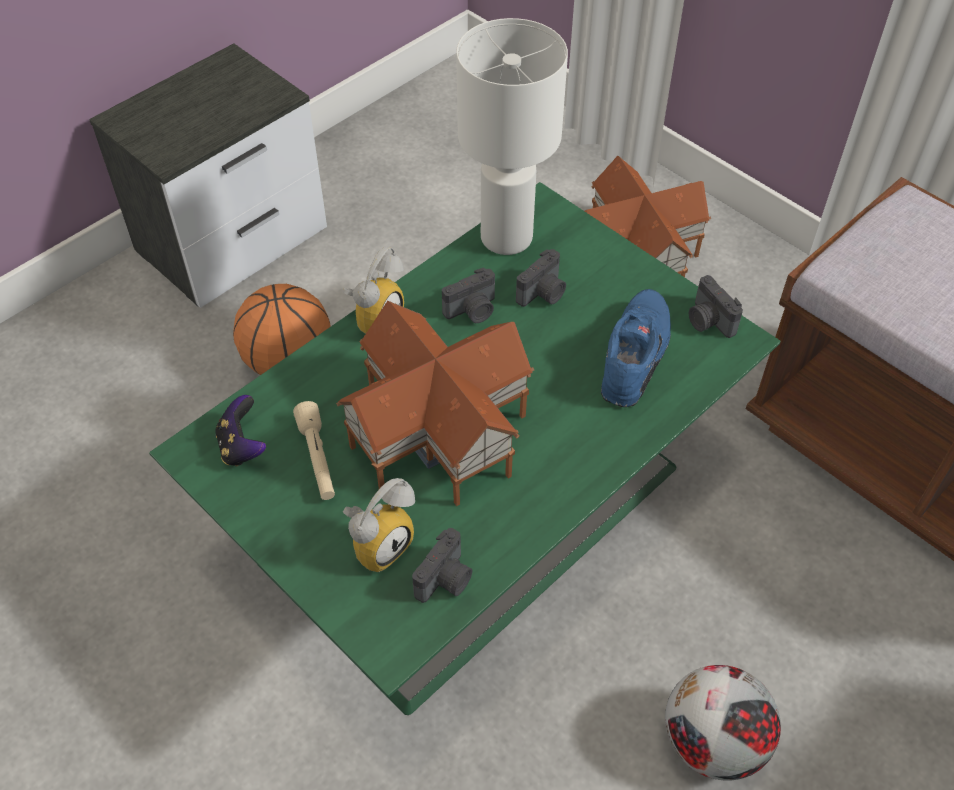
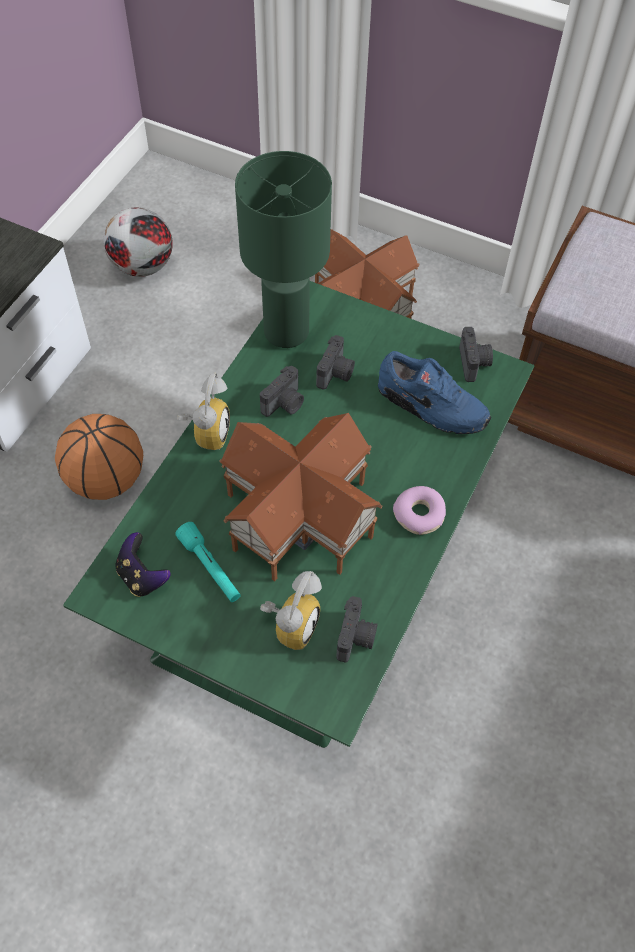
camera: 20 degrees left, 5 degrees up
(317, 458) = (210, 568): beige flashlight -> turquoise flashlight
(508, 238) = (287, 332): white table lamp -> green table lamp
(575, 467) = (419, 515): none -> donut
(637, 355) = (431, 407): blue shoe -> blue shoe turned 120 degrees clockwise
(708, 321) = (474, 363): camera -> camera turned 135 degrees counterclockwise
(712, 744) = (562, 692): football -> football (142, 267)

